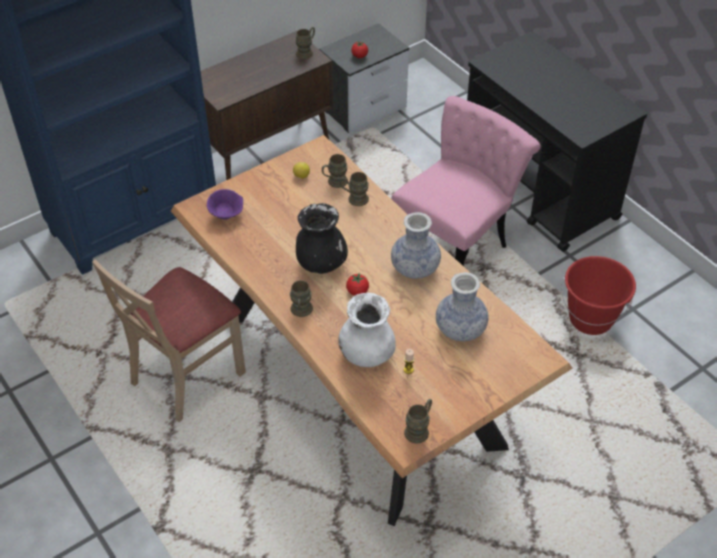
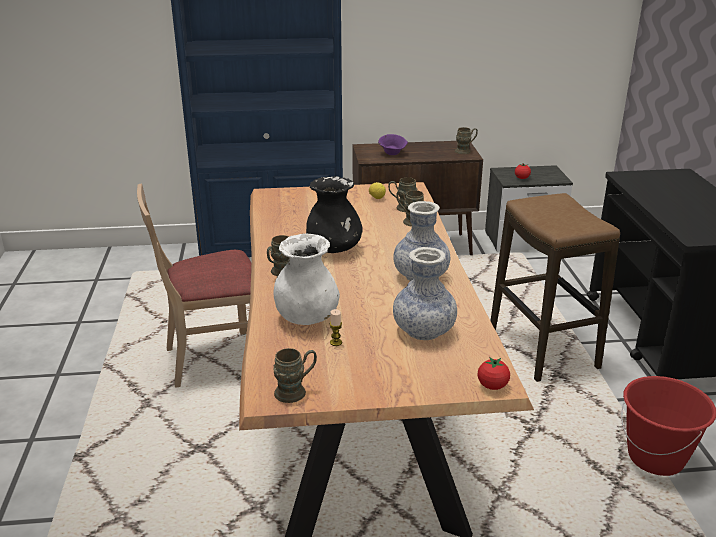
camera: 30 degrees right, 20 degrees down
(226, 215) = (287, 203): purple bowl -> purple bowl (392, 153)
(357, 292) = (347, 275): tomato -> tomato (492, 386)
(456, 242) = (543, 348): pink chair -> stool

